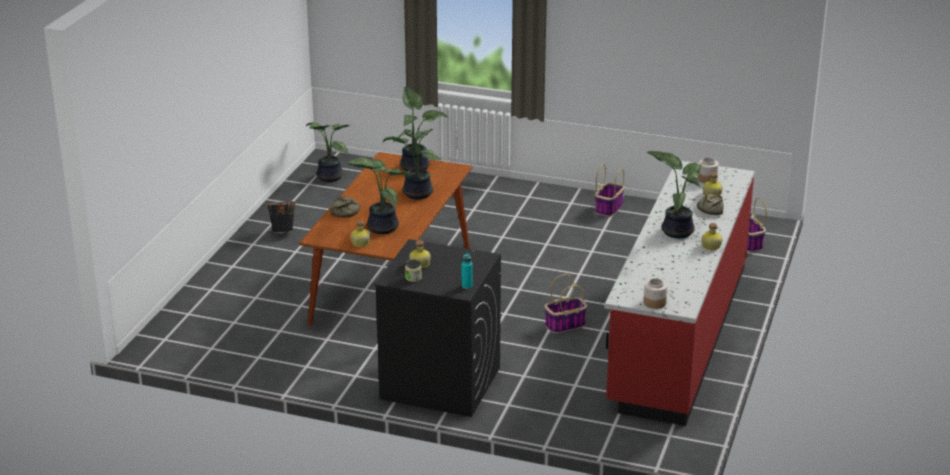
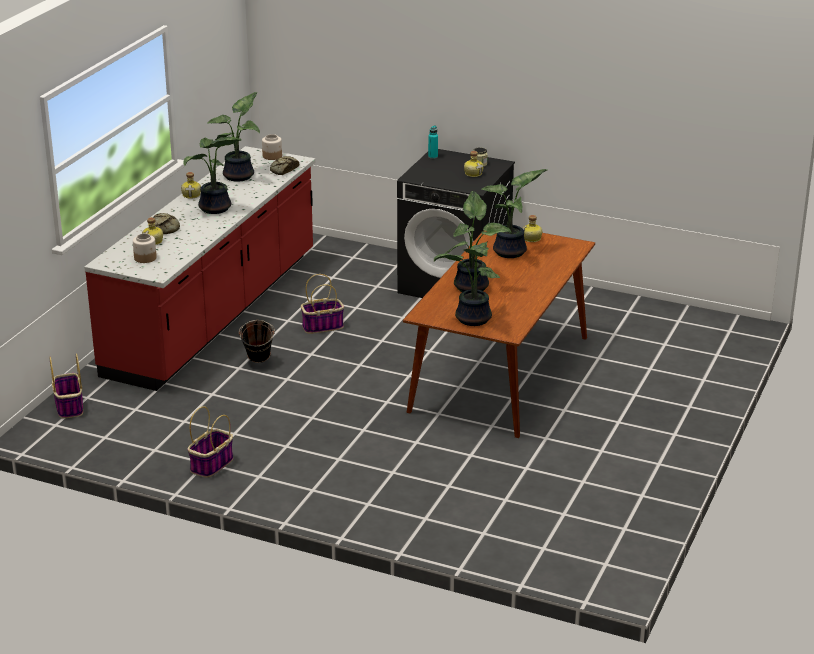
camera: 175 degrees left, 0 degrees up
(283, 231) = (641, 451): black bucket -> black bucket (258, 362)
(328, 177) = (597, 540): potted plant -> potted plant (240, 176)
(346, 211) = (550, 271): bread -> bread (283, 170)

